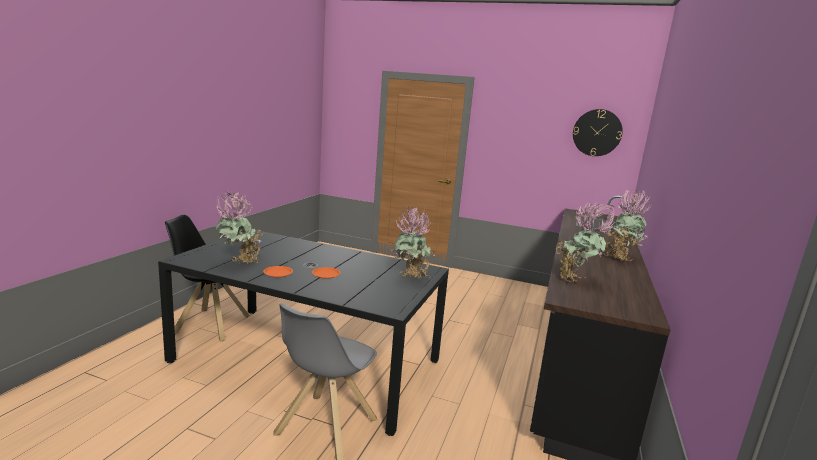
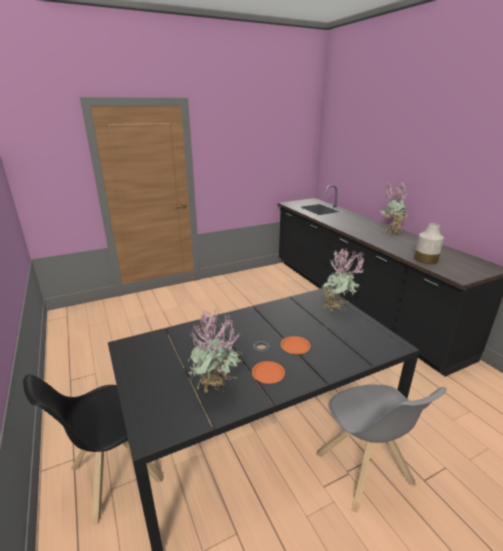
camera: 45 degrees left, 10 degrees up
(577, 280) = (426, 259): potted plant -> beige vase
(597, 132) = (290, 138): wall clock -> none

